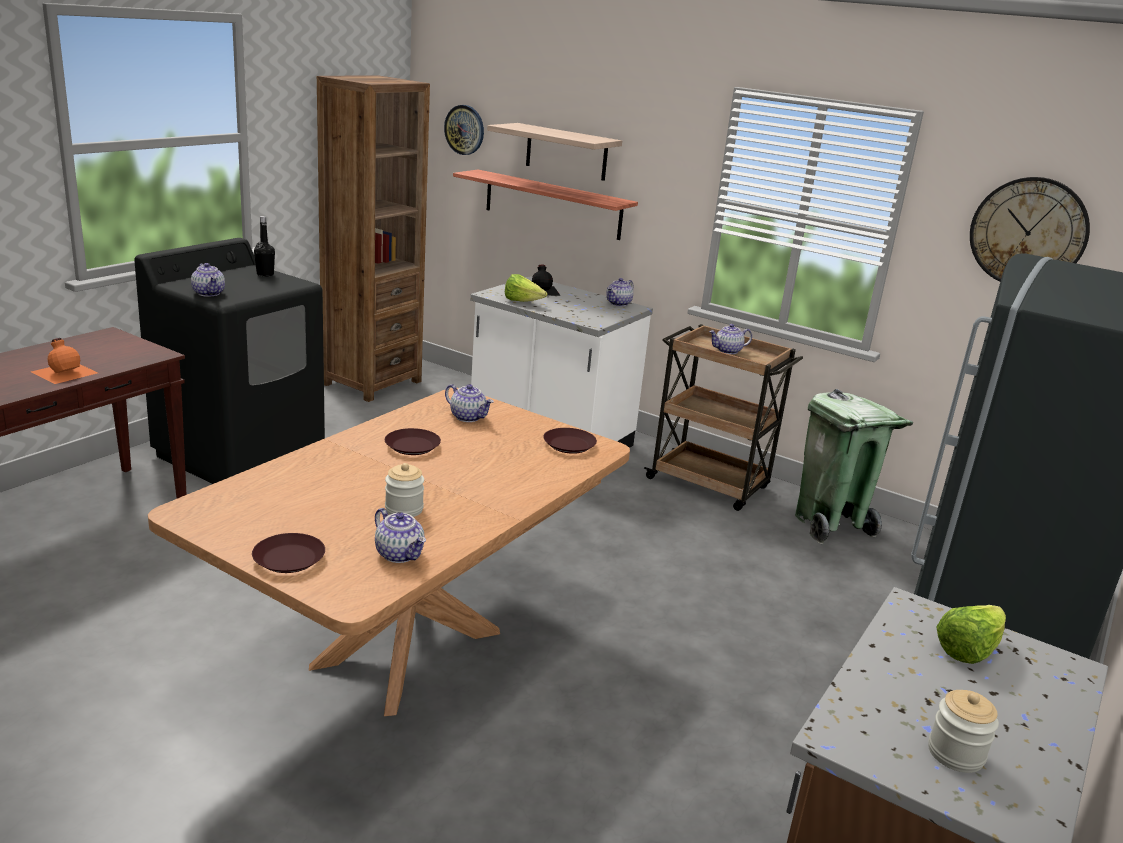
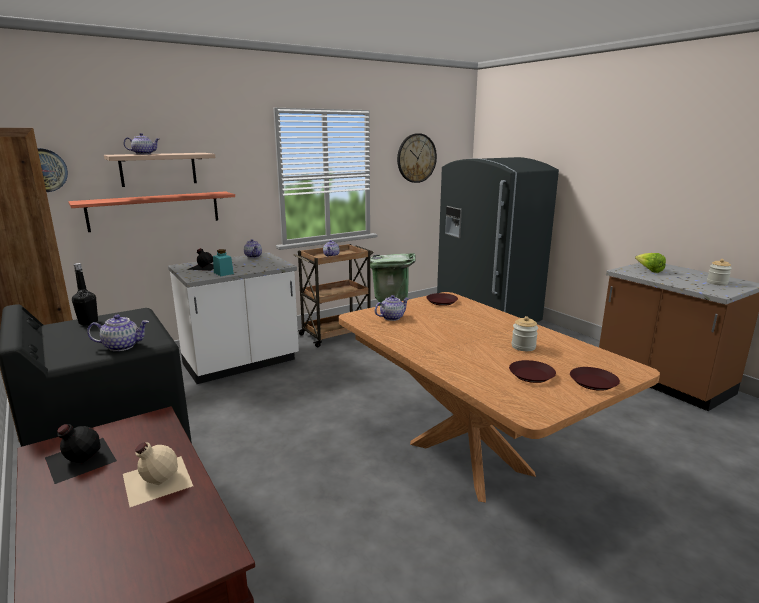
camera: 65 degrees left, 5 degrees down
(65, 371) = (156, 479): orange bottle -> beige bottle
(95, 345) = (79, 459): none -> black bottle
(400, 554) = (579, 353): teapot -> teapot (144, 154)
(412, 446) = (433, 336): brown plate -> brown plate (532, 375)
(522, 302) = (223, 273): lettuce -> turquoise jar

